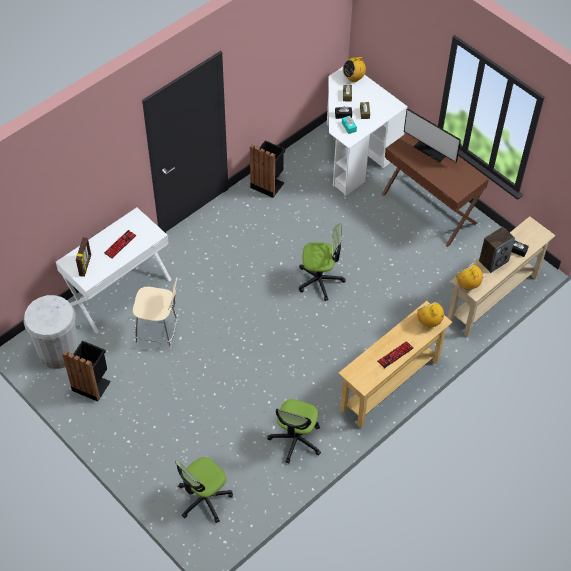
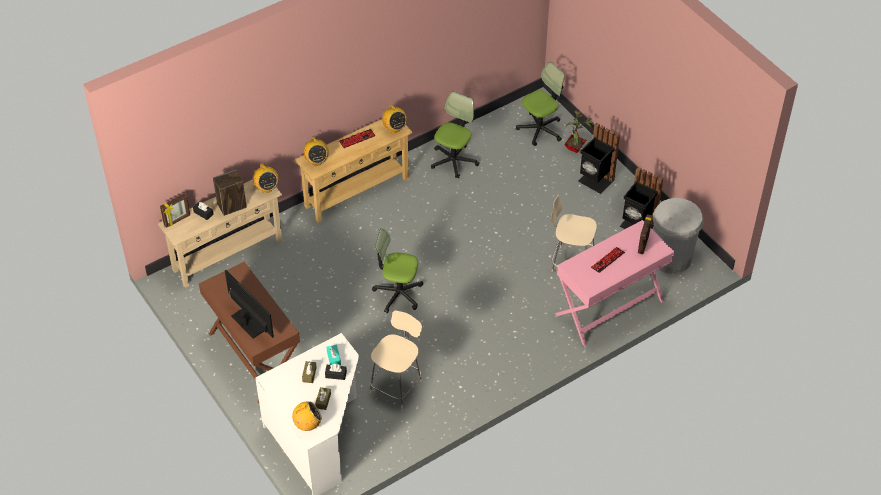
camera: 170 degrees left, 5 degrees down
(119, 291) = (610, 308): white desk -> pink desk
(161, 476) = (575, 148): none -> potted plant
(268, 184) = (431, 410): black trash can -> black trash can (595, 181)
(301, 199) = (397, 385): none -> beige chair
(359, 374) = (394, 128): none -> radio
(538, 240) = (177, 220): none -> picture frame

